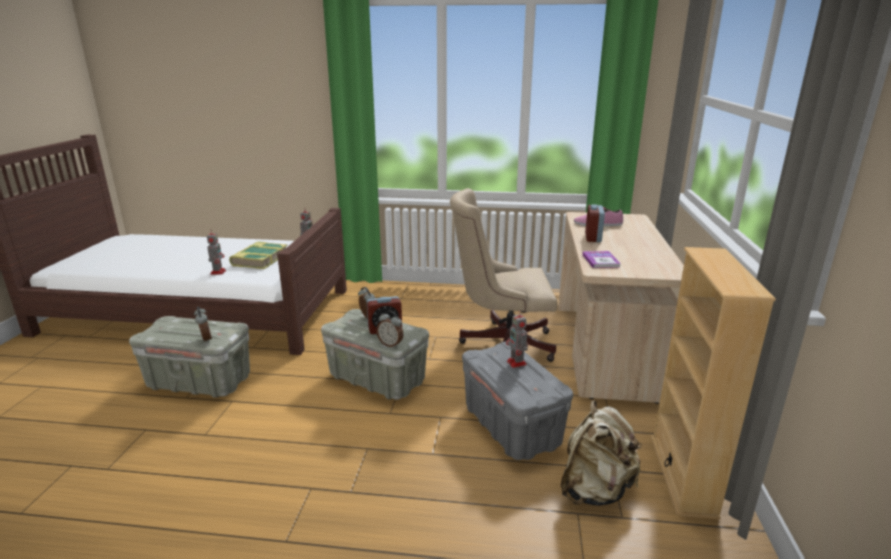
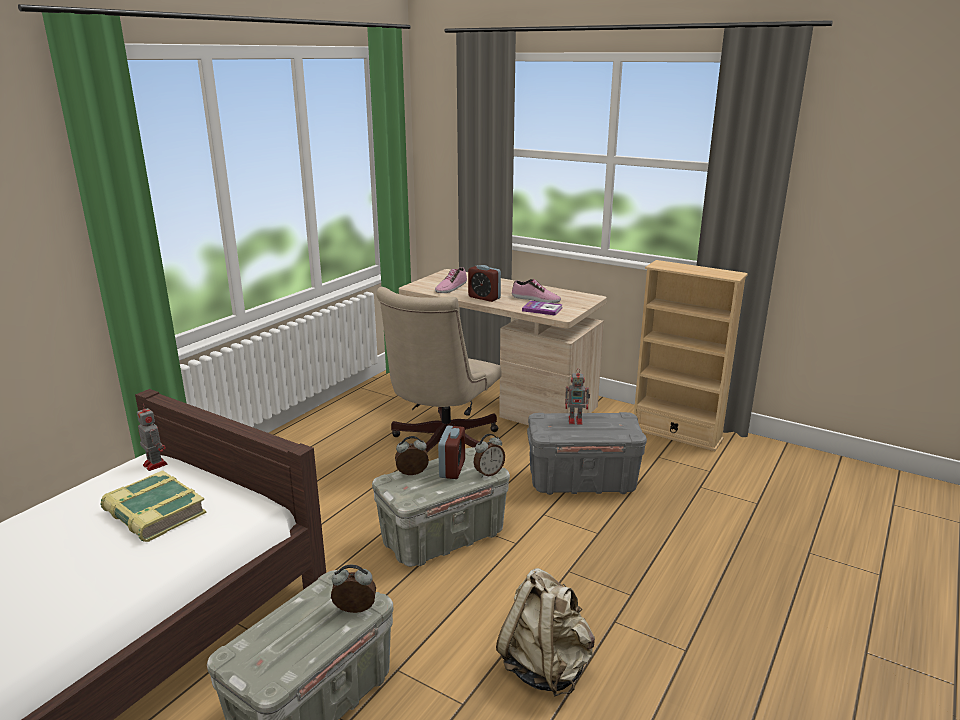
camera: 65 degrees left, 0 degrees up
(218, 272) = (154, 559): toy robot -> none
(595, 490) = (678, 471): beige backpack -> beige backpack (546, 666)
(624, 254) = (535, 299): none -> shoe

